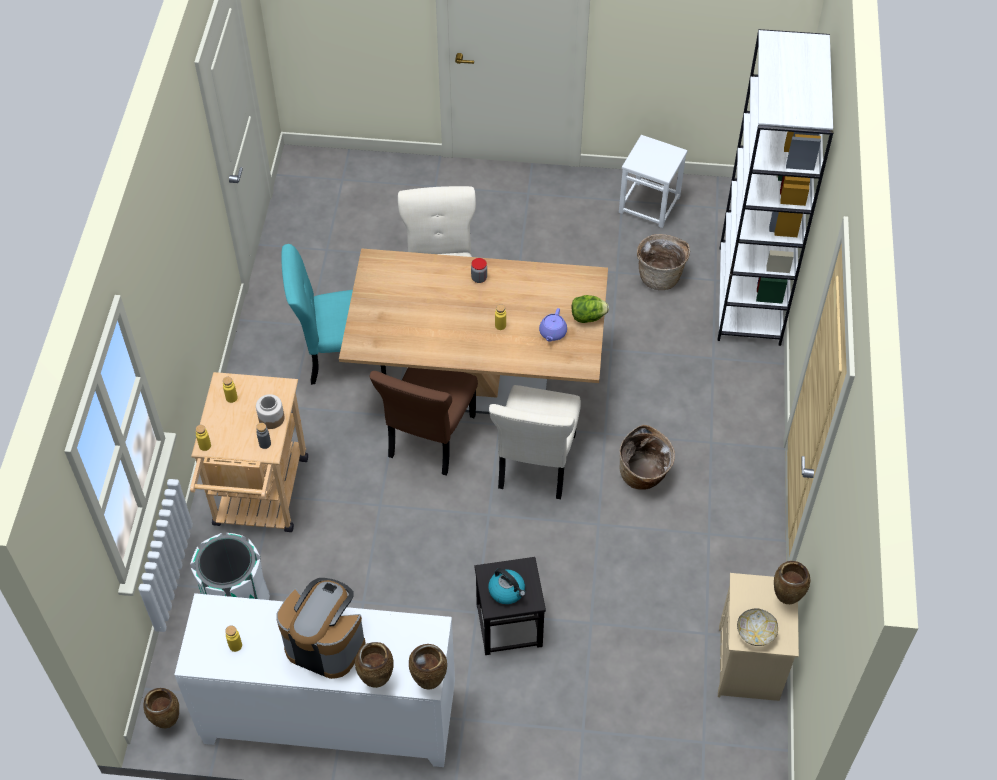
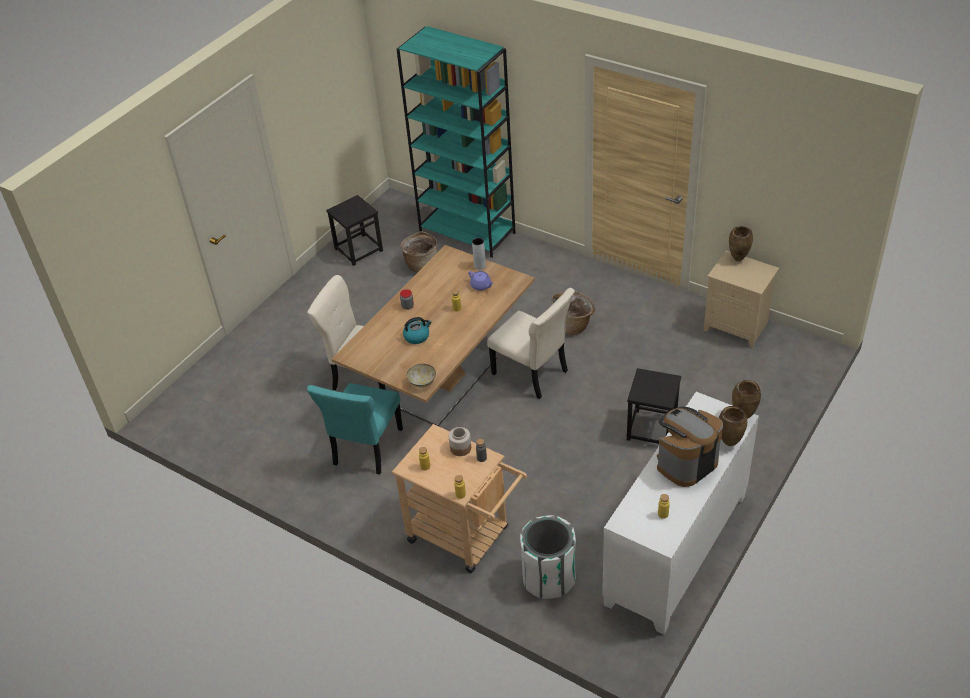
camera: 60 degrees left, 10 degrees down
(167, 722) = (634, 654): brown vase -> none
(429, 439) = (475, 422): brown chair -> none
(507, 591) = (657, 389): kettle -> kettle (417, 336)
(588, 317) = (480, 266): lettuce -> grey vase
(649, 204) = (358, 249): white stool -> black stool
(750, 296) = (468, 232): white bookcase -> turquoise bookcase
(754, 634) = (756, 280): bowl -> bowl (422, 383)

